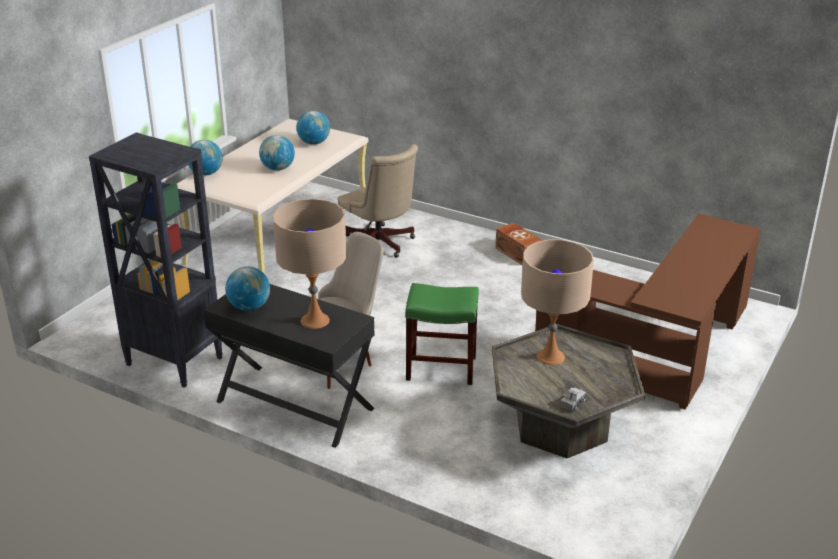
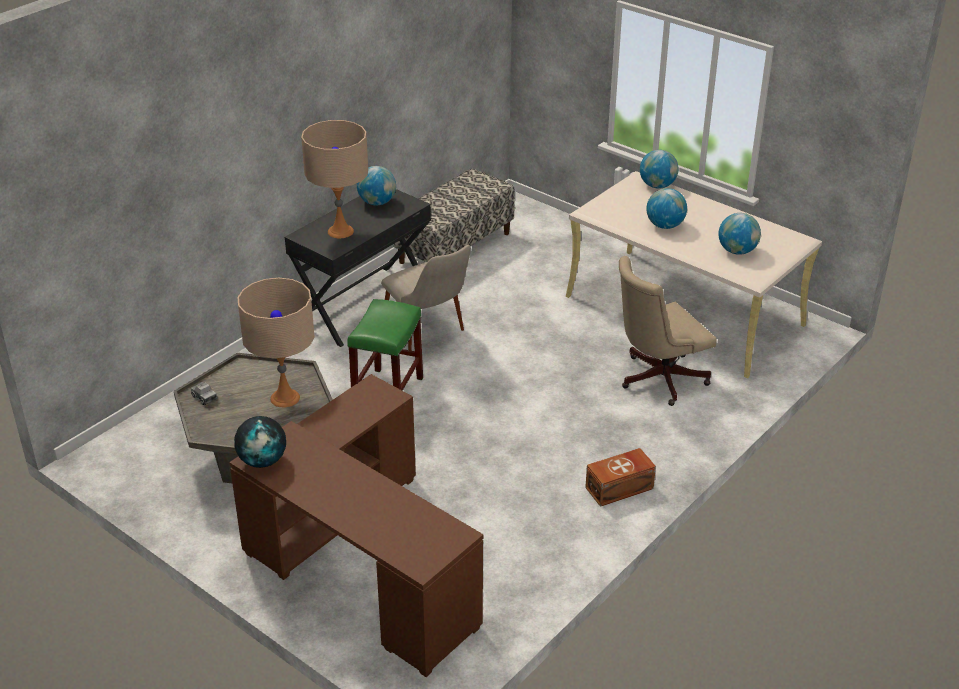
camera: 100 degrees right, 5 degrees up
(173, 361) = (454, 247): black bookcase -> bench
(688, 306) = (263, 461): none -> globe

